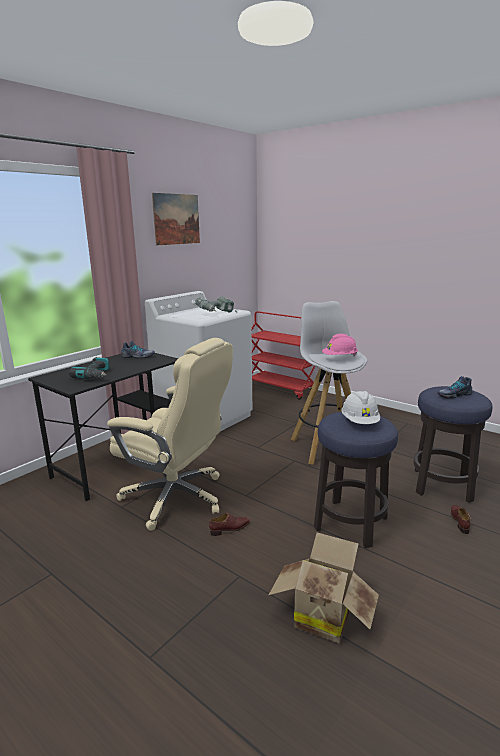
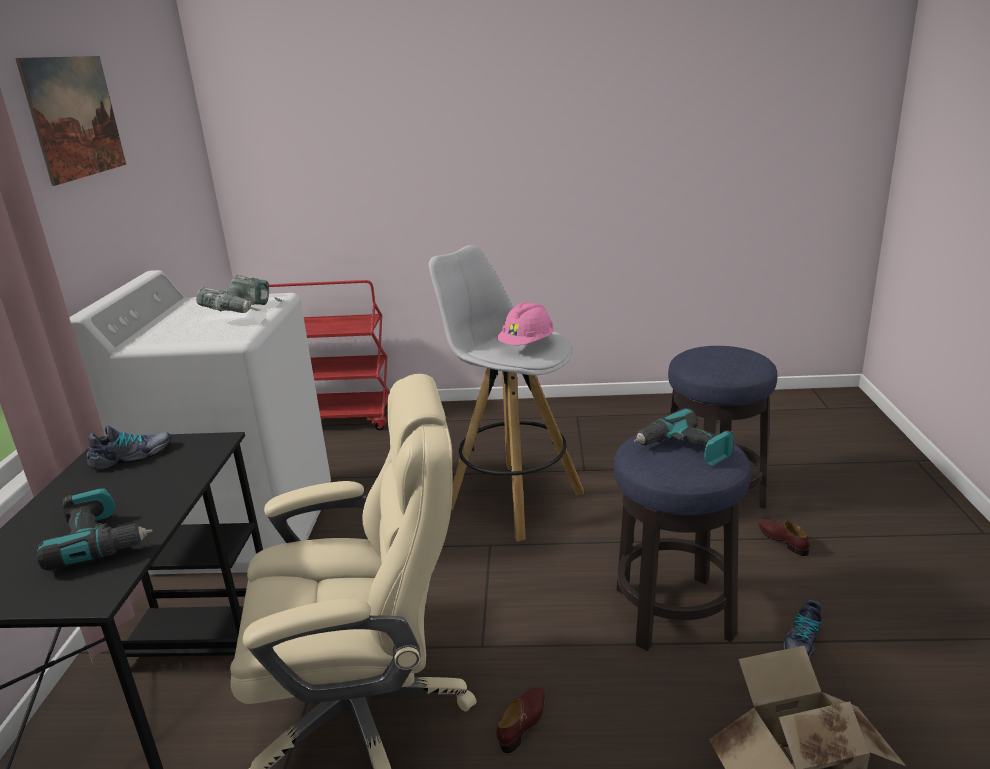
camera: 35 degrees left, 5 degrees up
(360, 422) = (684, 450): white hard hat -> power drill
(453, 395) = (722, 361): shoe -> shoe (801, 641)

